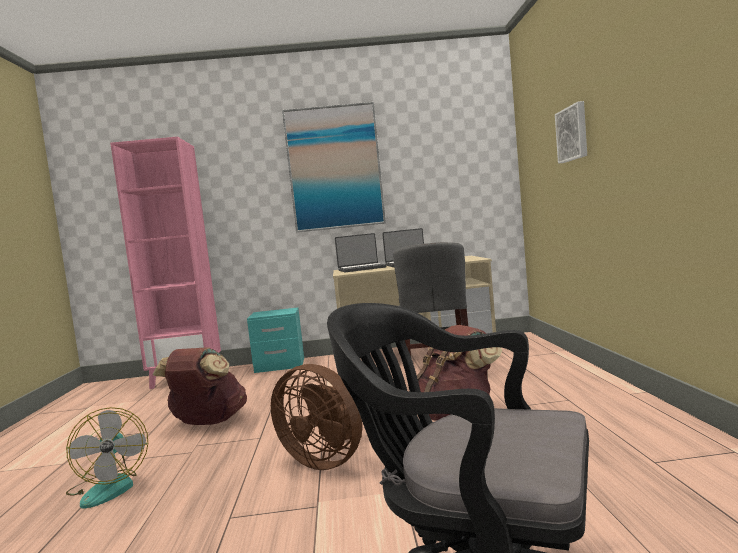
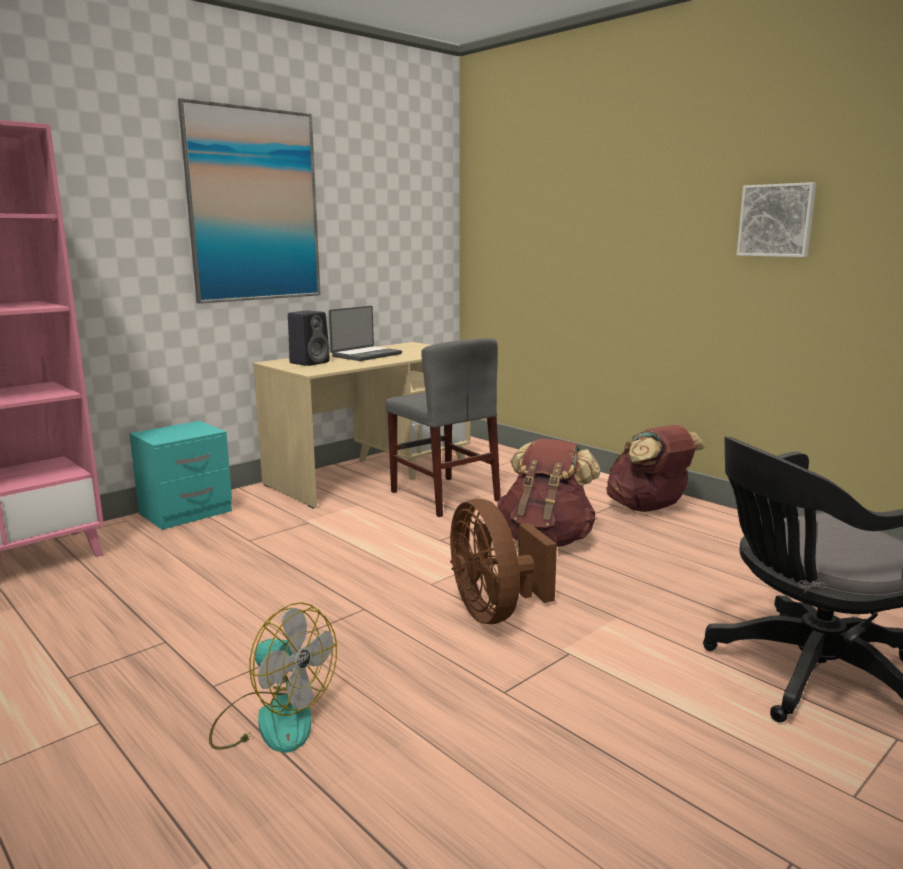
camera: 40 degrees left, 10 degrees up
(208, 422) = (241, 609): brown backpack -> brown backpack (648, 508)
(326, 460) = (494, 611): brown fan -> brown fan turned 75 degrees clockwise
(361, 269) = (310, 362): laptop -> black speaker
(573, 133) = (582, 217): picture -> picture (776, 220)

